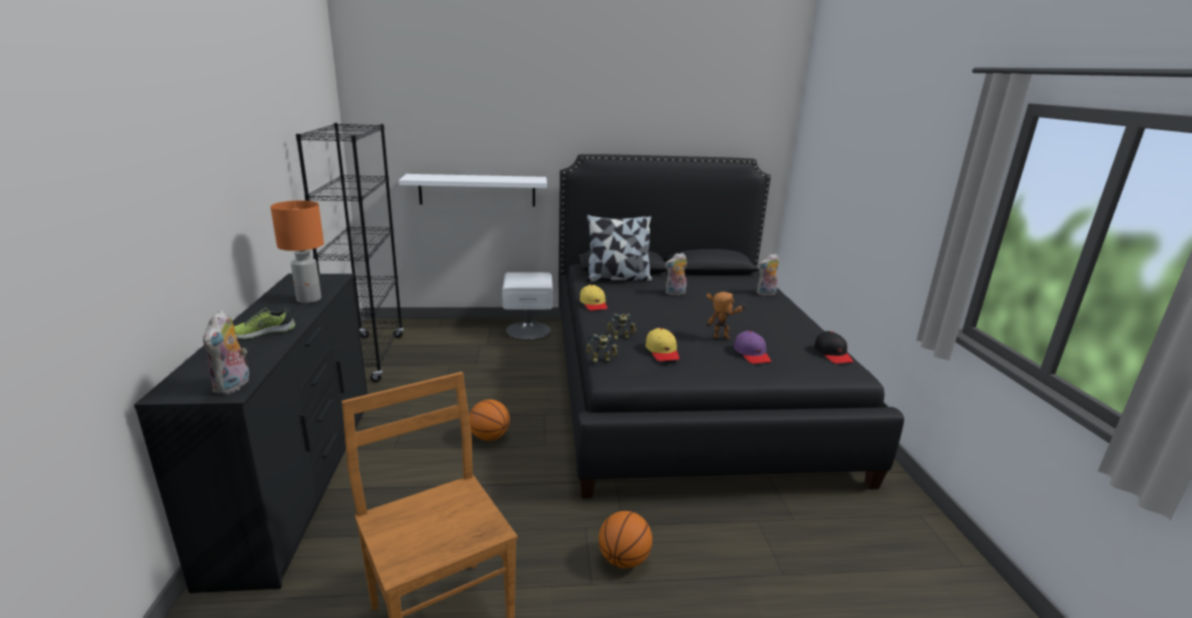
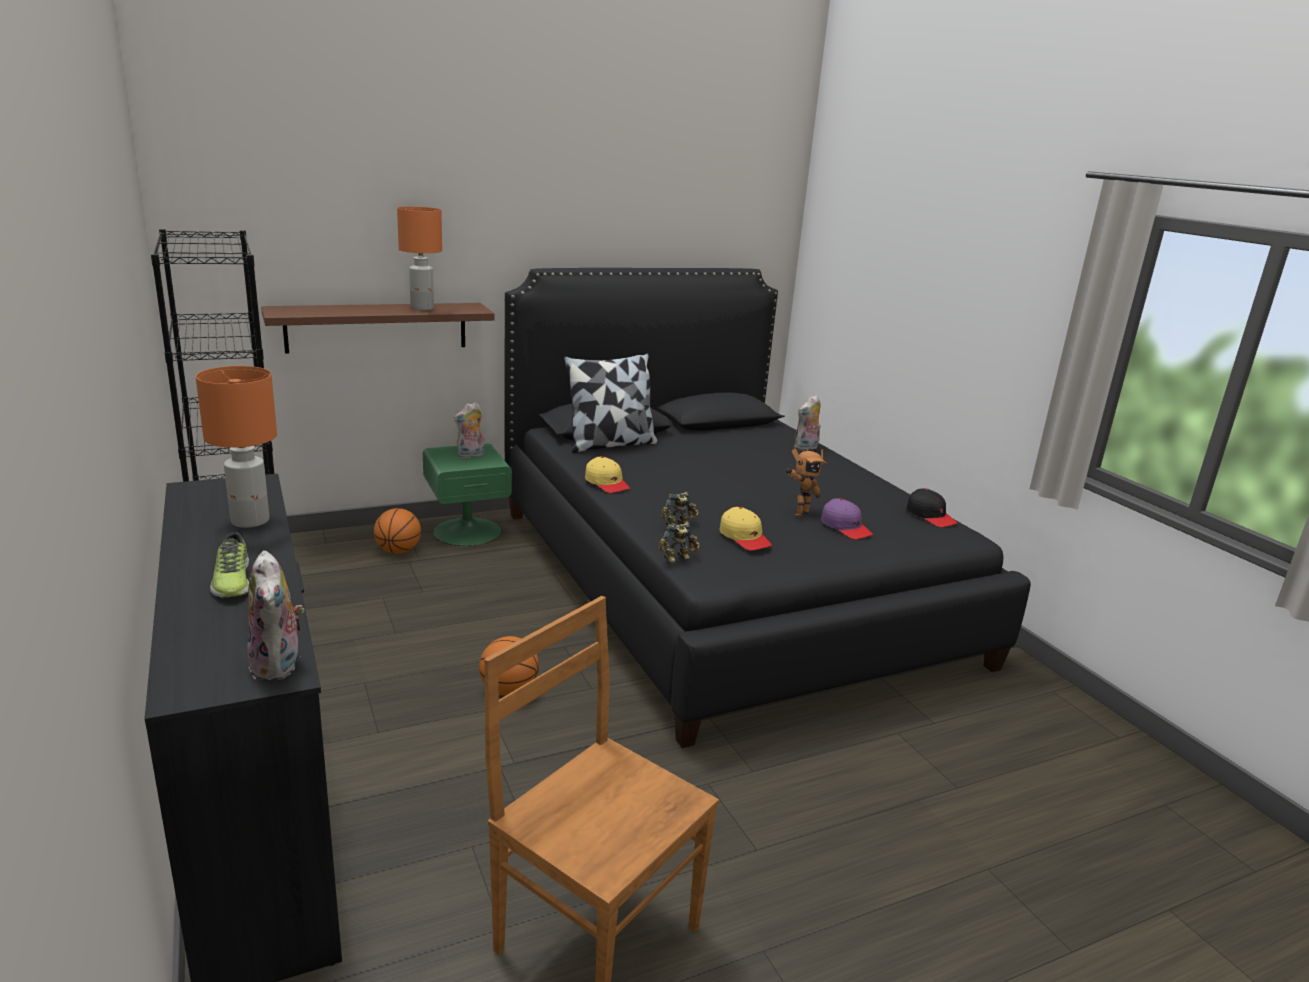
camera: 20 degrees left, 0 degrees up
(262, 332) = (232, 581): shoe -> shoe turned 60 degrees counterclockwise
(477, 190) = (377, 327): white shelf -> brown shelf
(502, 178) = (423, 308): none -> orange table lamp
(528, 330) = (467, 531): white nightstand -> green nightstand
(623, 559) = (777, 812): basketball -> basketball (398, 551)
(675, 293) = (699, 458): plush toy -> plush toy (471, 455)
(722, 339) = (798, 513): toy robot -> toy robot turned 150 degrees clockwise

